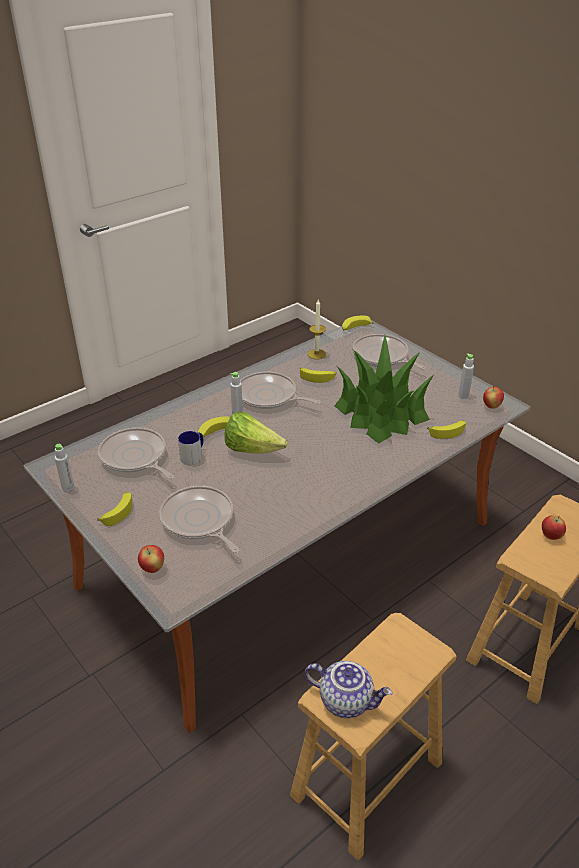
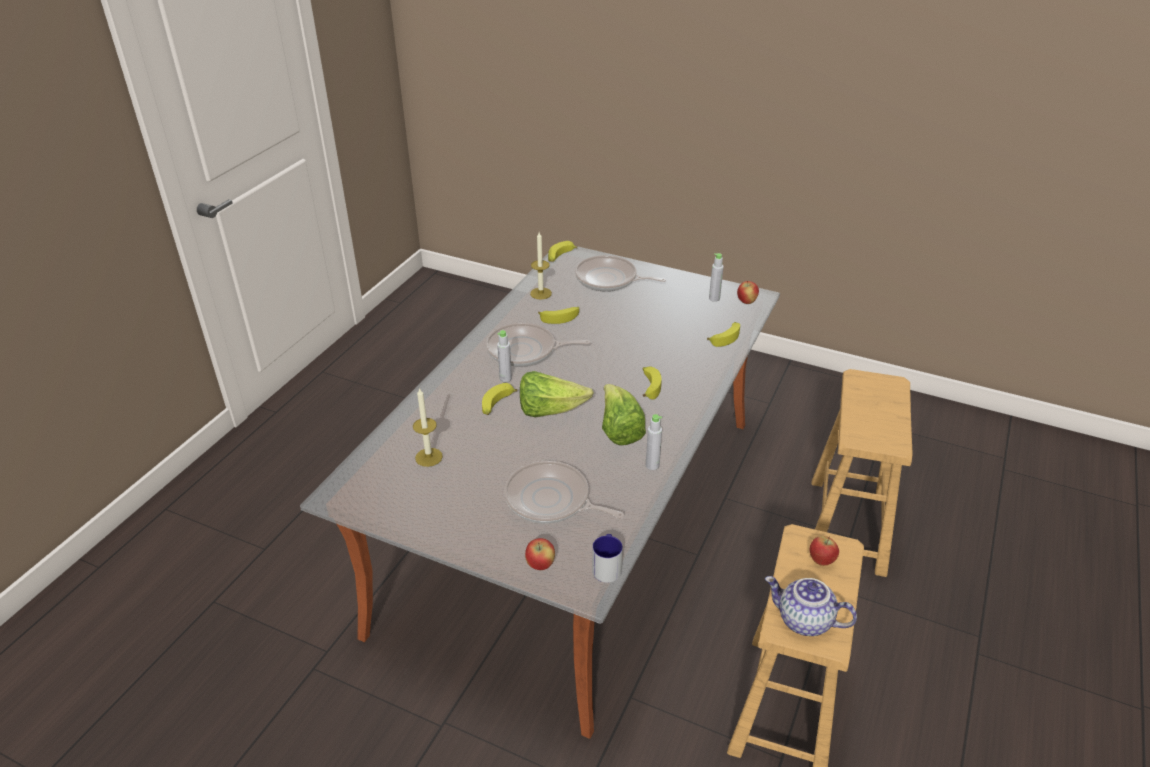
camera: 25 degrees left, 0 degrees up
(68, 488) = (377, 514): grey bottle -> grey bottle (652, 465)
(118, 511) = (455, 520): banana -> banana (649, 386)
(135, 457) = (429, 457): frying pan -> candle
(193, 456) = (492, 435): mug -> mug (607, 566)
(295, 482) = (619, 430): none -> lettuce
(346, 700) = (803, 621): teapot -> teapot turned 150 degrees counterclockwise
(380, 413) = (649, 336): potted plant -> none
(550, 536) = (868, 409): apple -> apple (821, 561)

